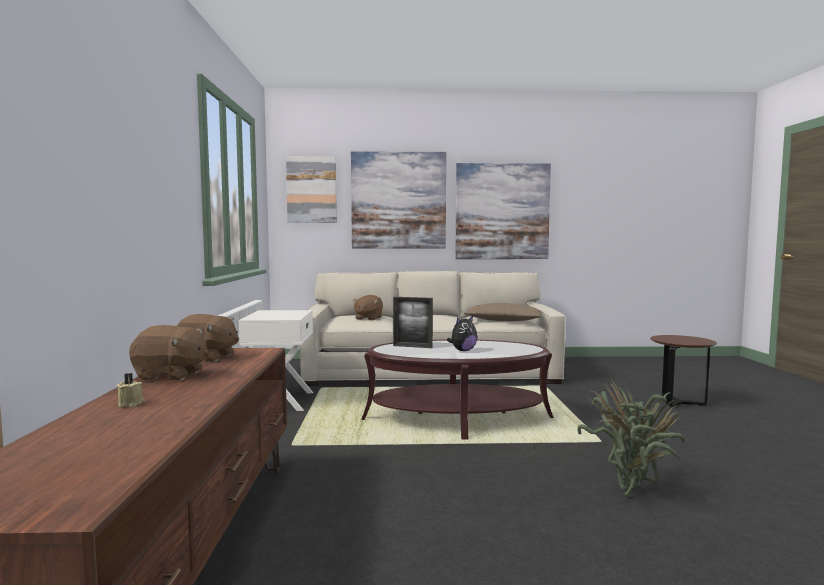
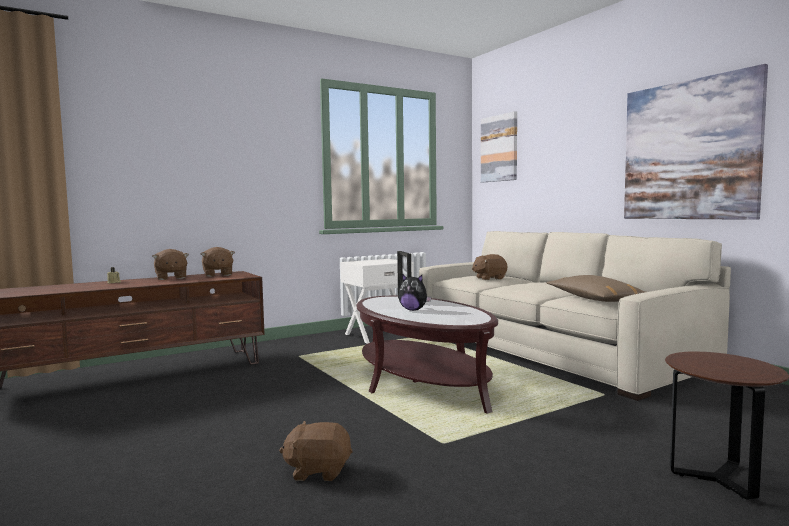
camera: 60 degrees right, 0 degrees up
(398, 200) = (569, 150): picture -> none
(632, 491) = (318, 471): potted plant -> brown plush toy

